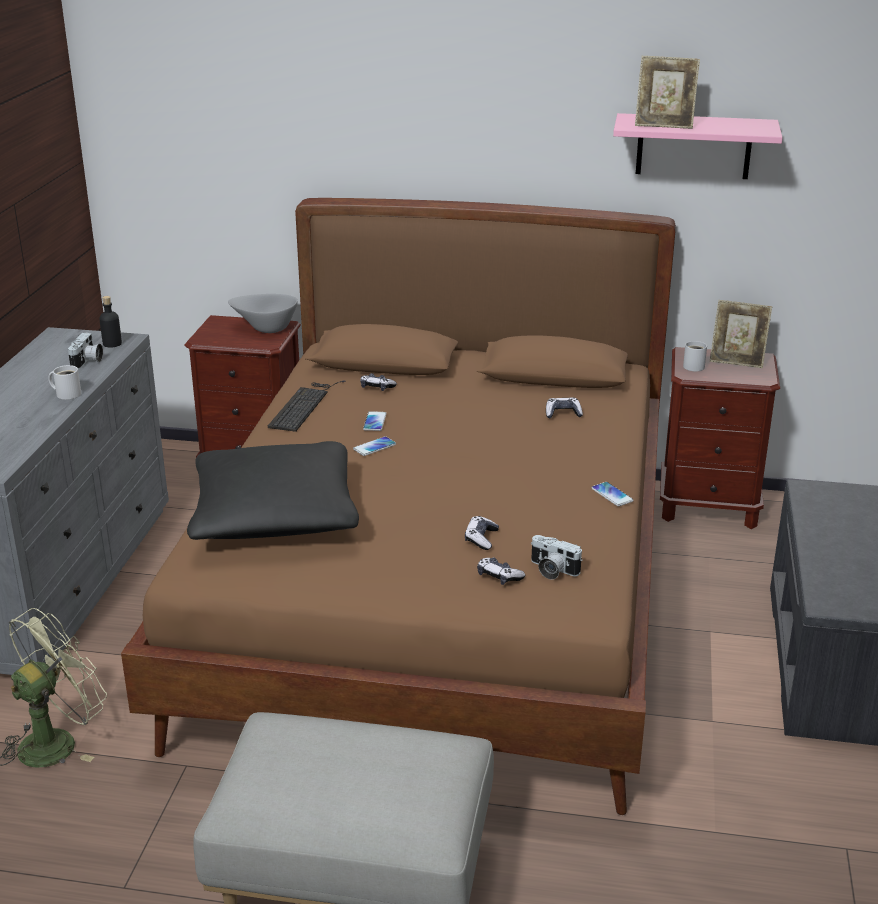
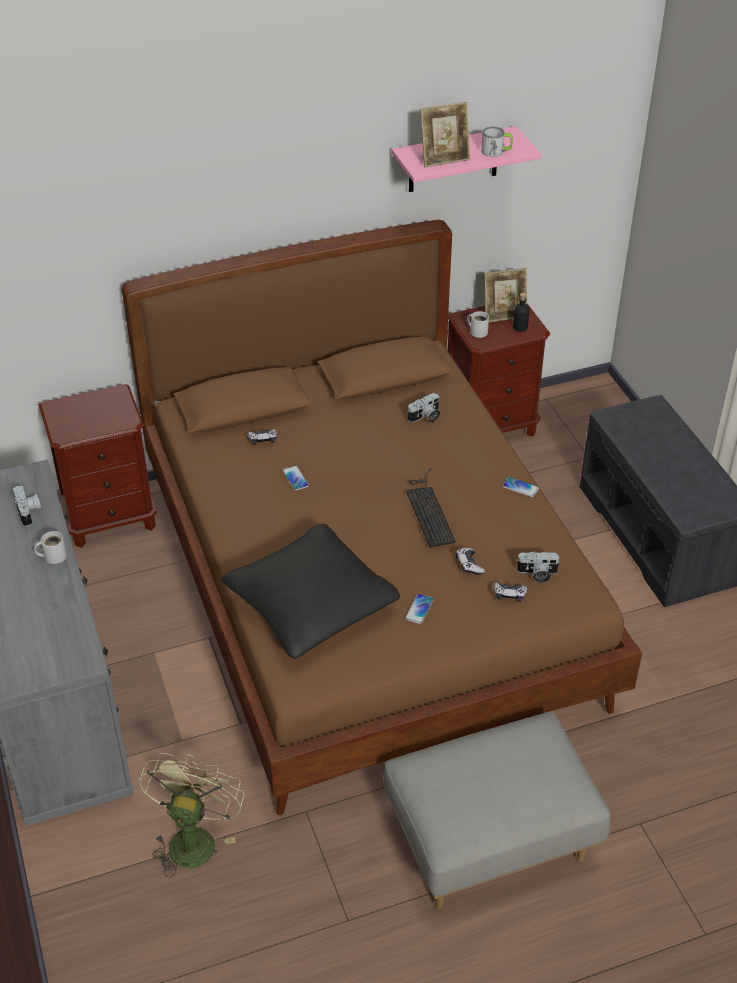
camera: 30 degrees left, 15 degrees up
(112, 343) = (28, 482): black bottle -> black bottle (520, 327)
(265, 328) = (106, 402): grey bowl -> none
(304, 405) = (223, 480): keyboard -> keyboard (429, 509)
(374, 447) = (320, 506): phone -> phone (419, 609)
(563, 413) = (425, 417): game controller -> camera
(730, 129) = (496, 151): none -> mug

